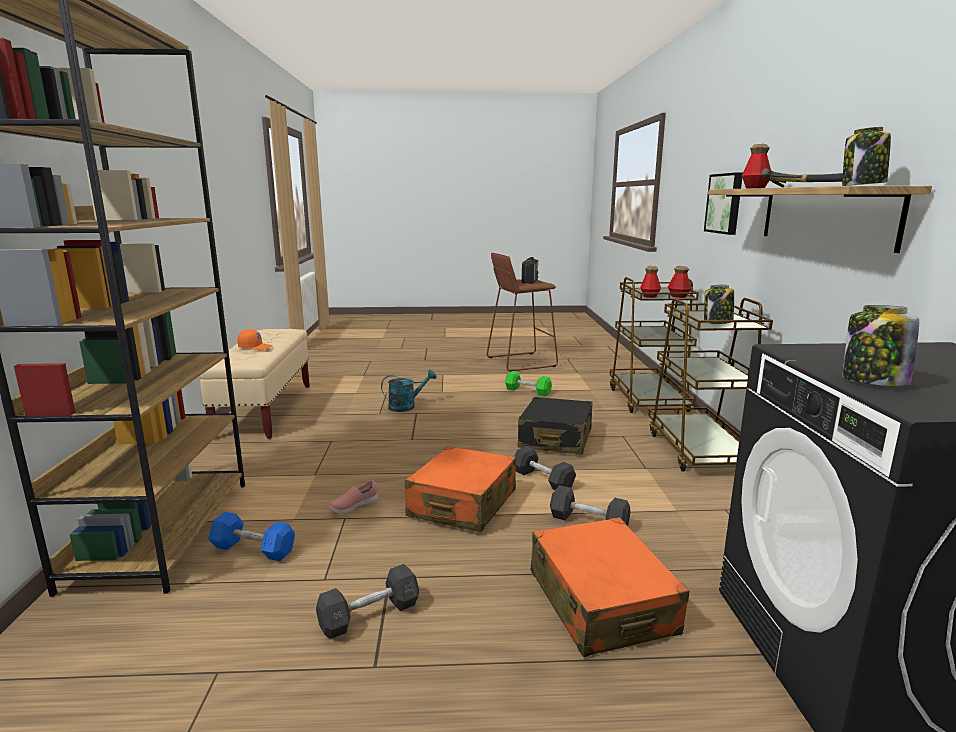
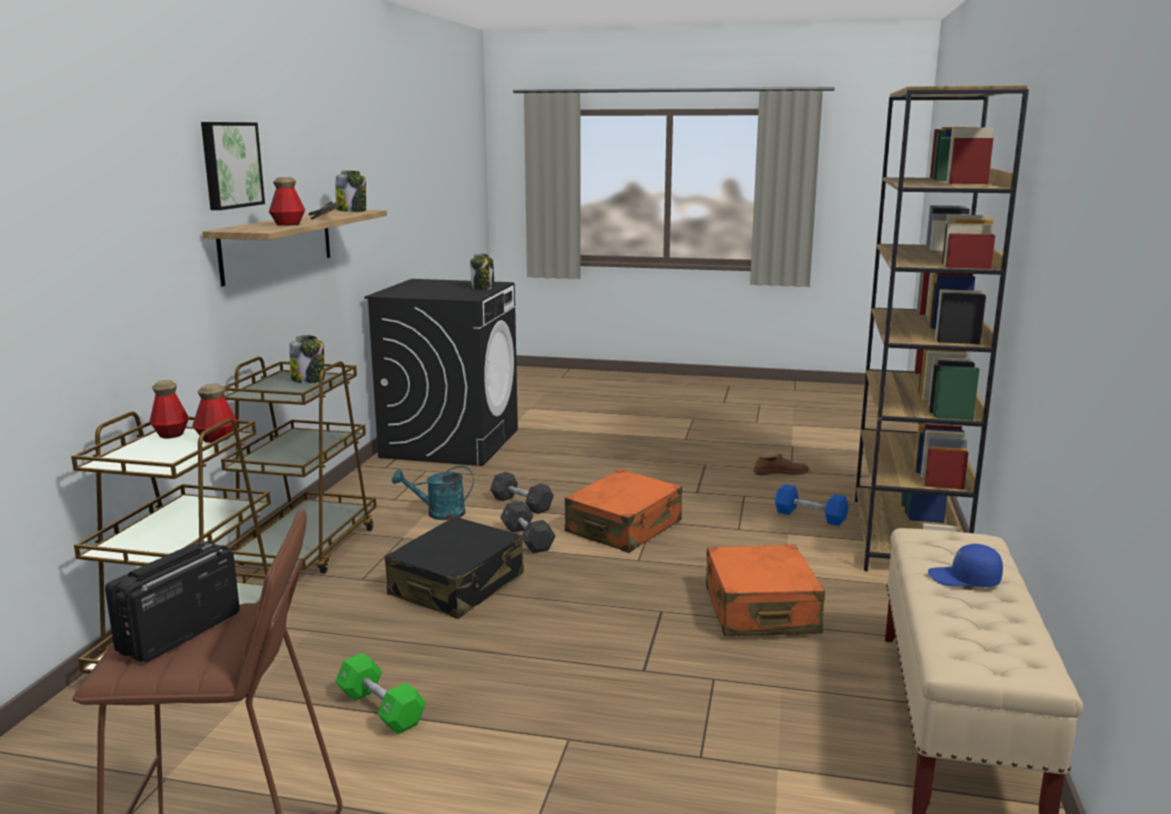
camera: 165 degrees left, 0 degrees up
(240, 661) = (780, 472): none -> brown shoe
(255, 347) = (964, 580): orange cap -> blue cap
(354, 506) = (731, 536): pink shoe -> none
(369, 615) = (709, 479): grey dumbbell -> none
(406, 406) = (658, 693): turquoise watering can -> turquoise watering can (438, 514)
(601, 602) = (561, 469): orange suitcase -> orange suitcase (760, 611)
(725, 203) = (136, 264): picture -> picture (230, 165)

